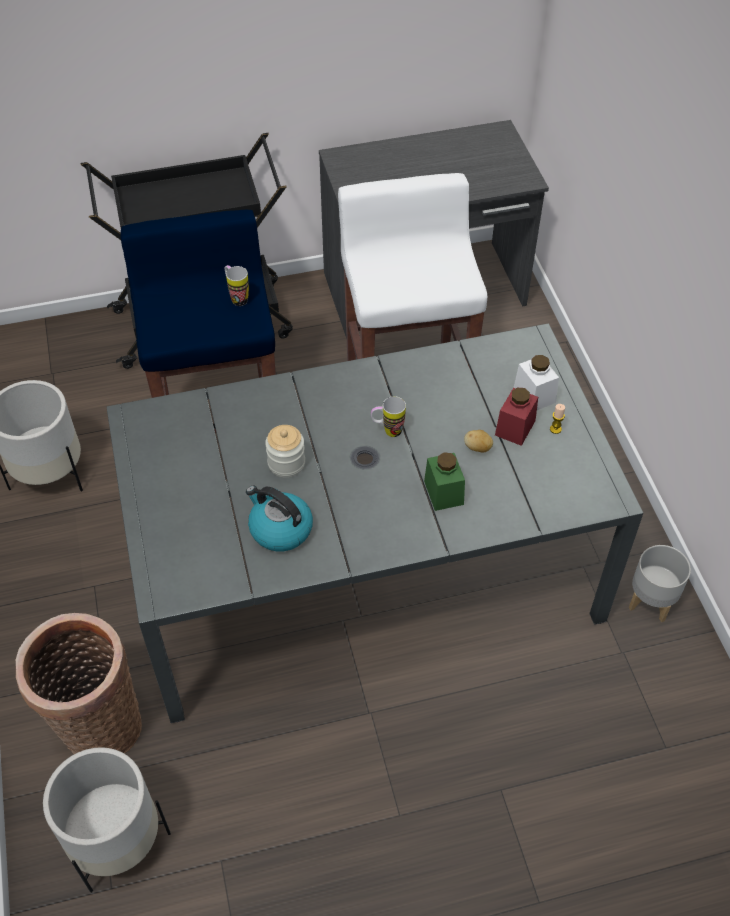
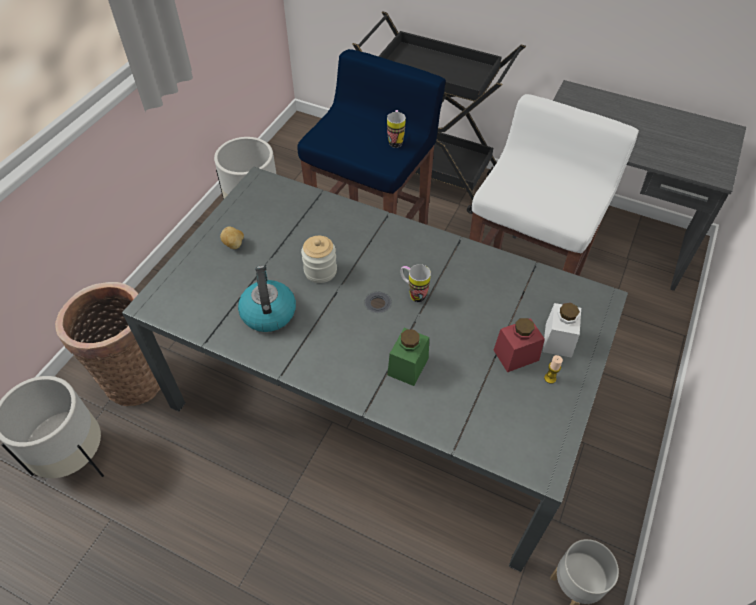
camera: 40 degrees right, 0 degrees up
(477, 448) = (469, 351): potato -> potato (234, 245)

